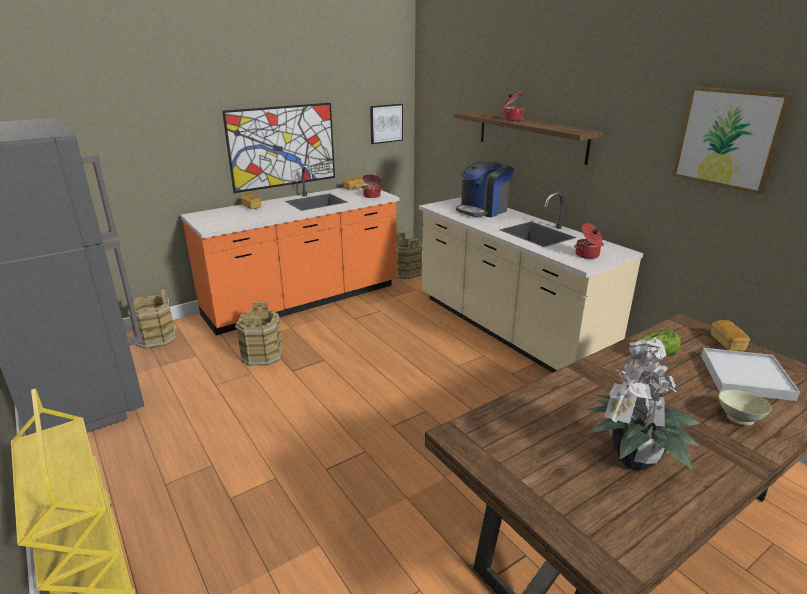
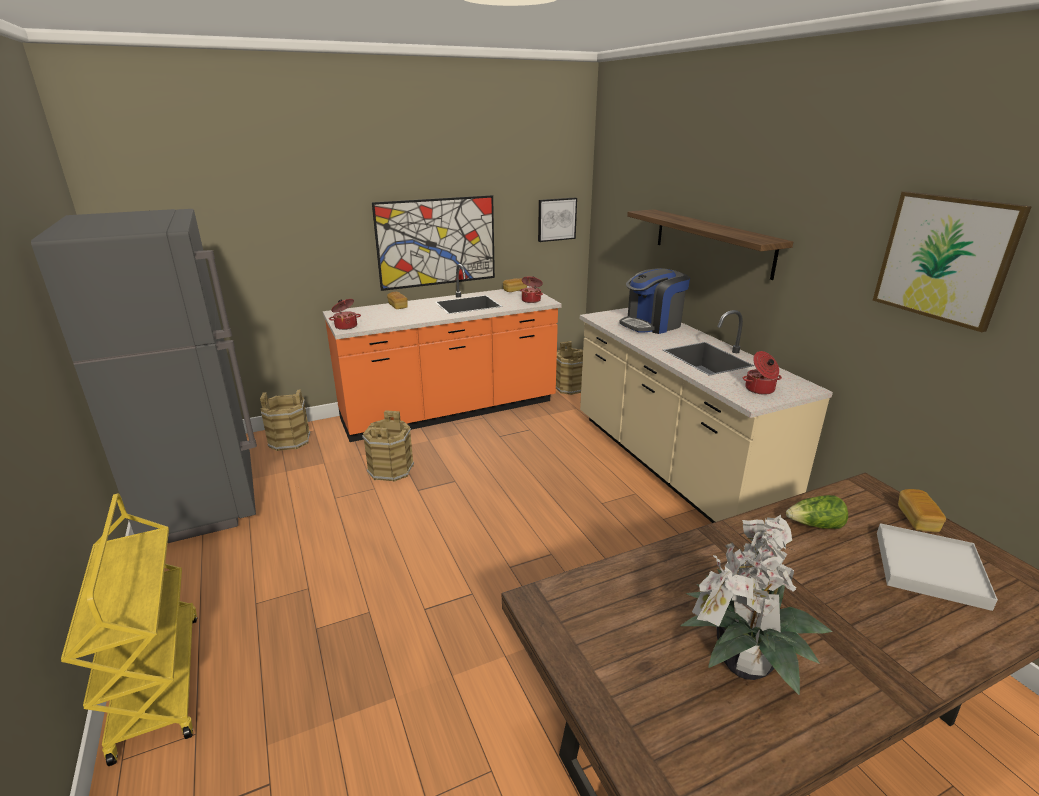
camera: 10 degrees right, 0 degrees up
(512, 119) = (690, 221): cooking pot -> cooking pot (346, 326)
(739, 418) = (904, 625): beige bowl -> none

